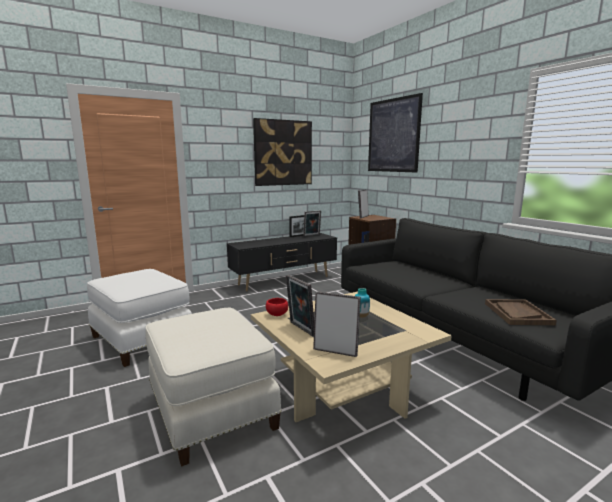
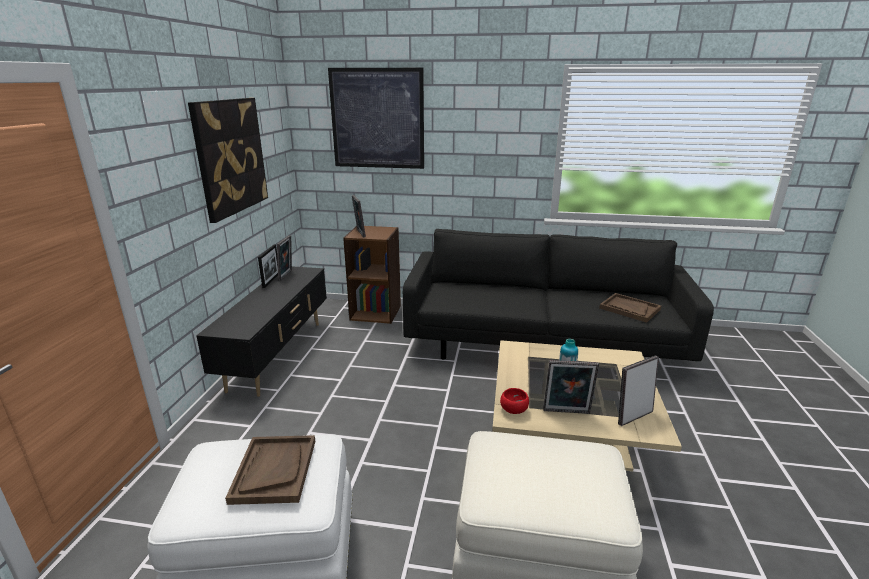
camera: 50 degrees left, 10 degrees up
(141, 279) = (274, 470): none -> brown tray

